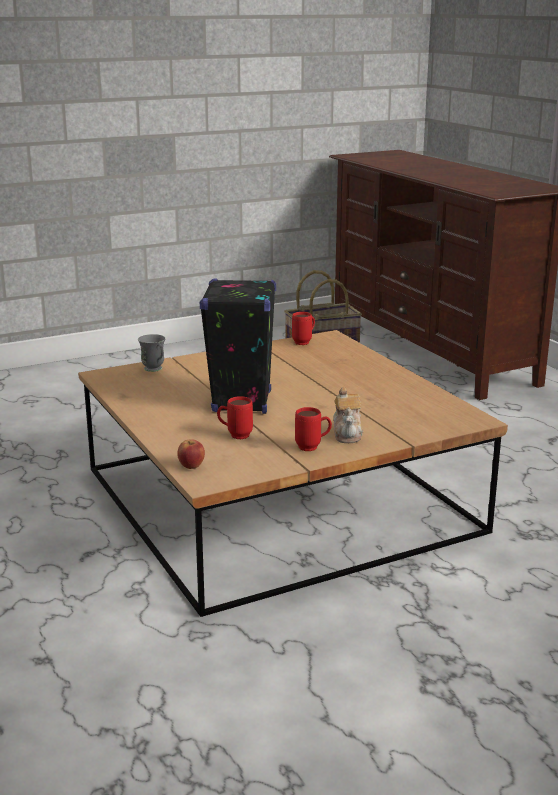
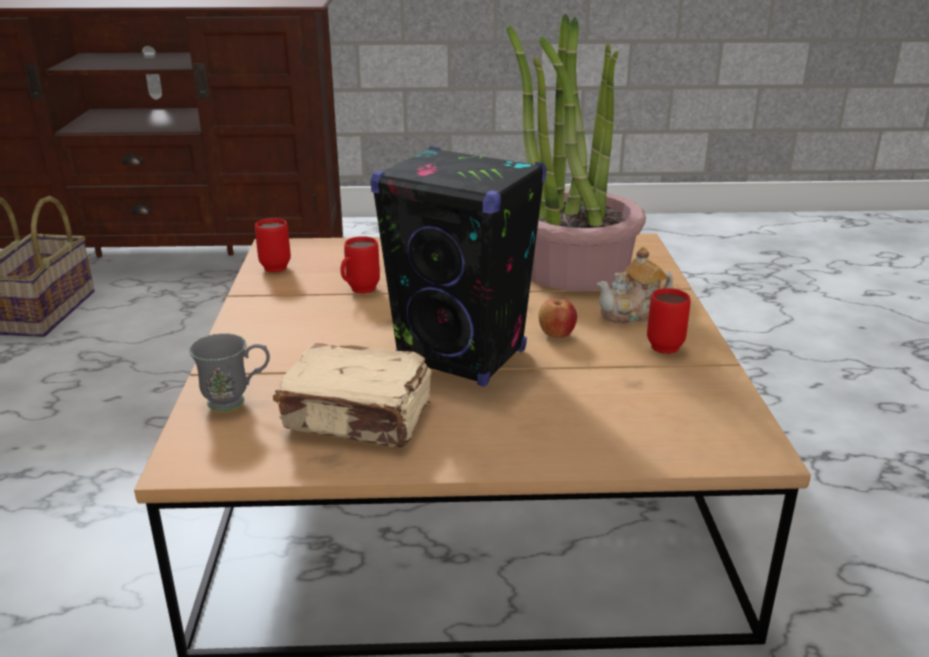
camera: 65 degrees left, 5 degrees up
(161, 394) = (359, 417): none -> beige book
(191, 466) = (691, 450): apple -> apple (556, 334)
(235, 435) = (589, 389): red mug -> red mug (358, 291)
(348, 434) = (633, 313): teapot -> teapot turned 135 degrees clockwise
(399, 408) = (573, 268): none -> potted plant

